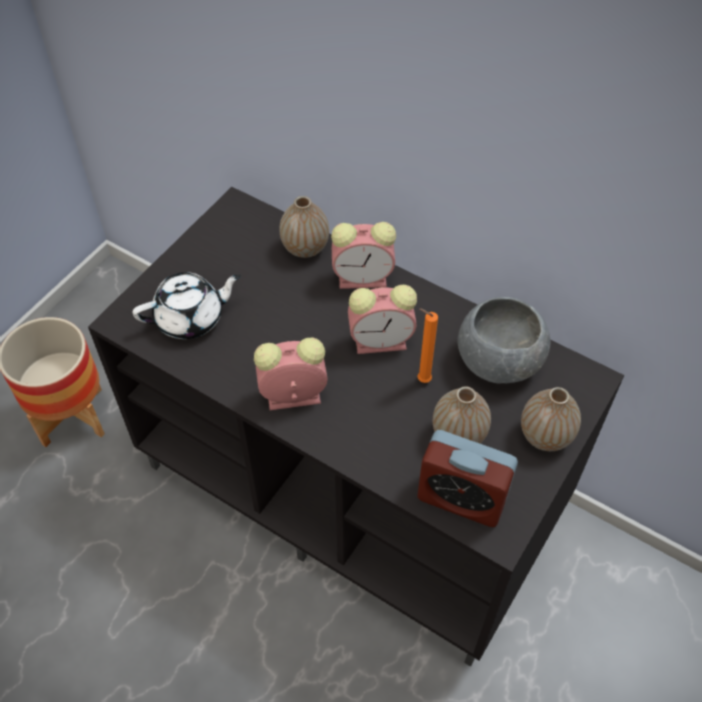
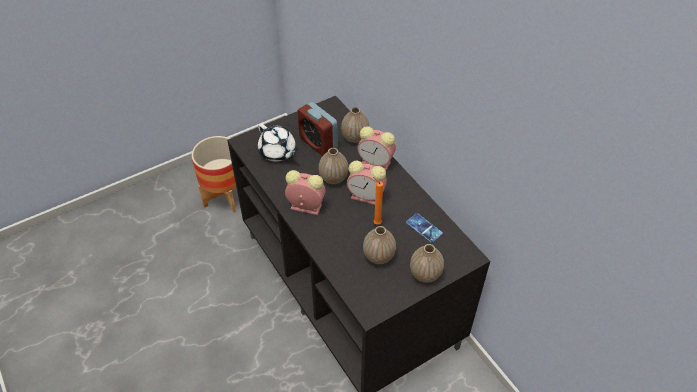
camera: 25 degrees right, 5 degrees down
(191, 318) = (278, 152): white teapot -> white teapot turned 45 degrees clockwise
(310, 330) = (333, 178): none -> vase
(461, 498) = (361, 287): alarm clock -> alarm clock (318, 143)
(499, 360) = (424, 228): grey bowl -> phone

